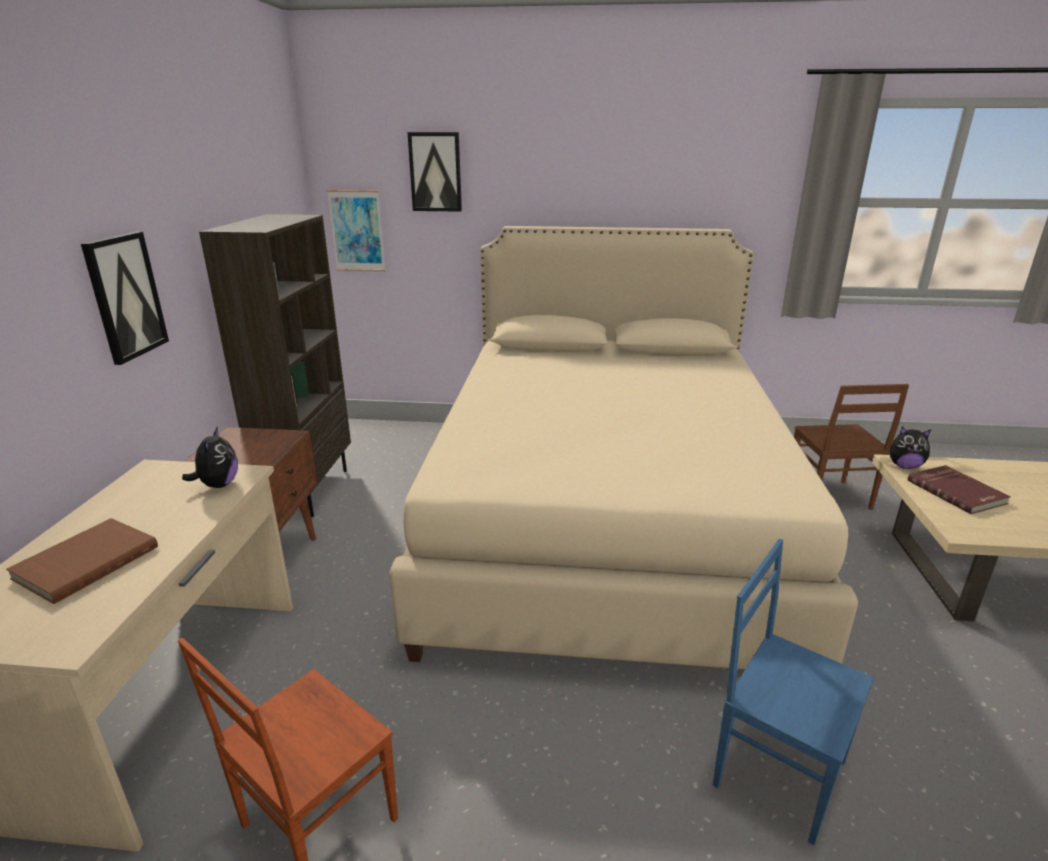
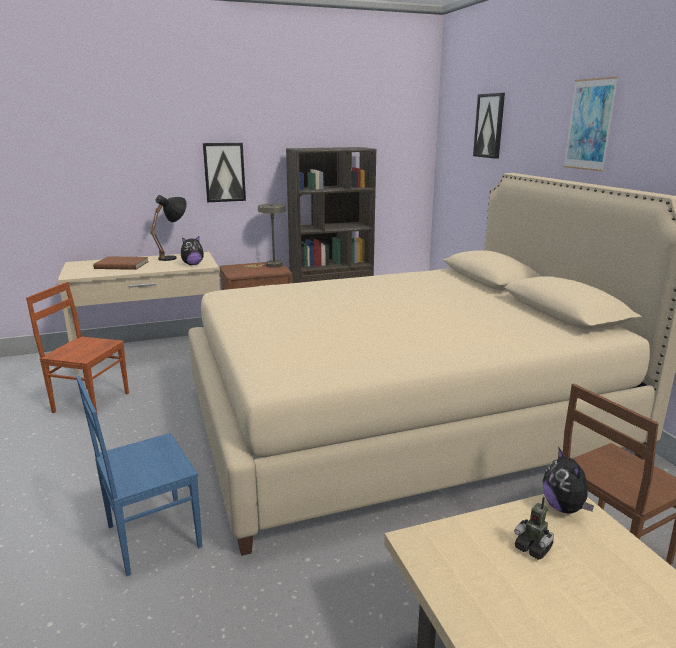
camera: 65 degrees right, 5 degrees down
(128, 497) = (173, 257): none -> black table lamp
(244, 437) = (270, 265): none -> beige table lamp
(357, 231) = (450, 169): picture -> picture (590, 124)
(777, 770) = (151, 536): blue chair -> blue chair turned 135 degrees counterclockwise
(957, 491) = (533, 548): red book -> toy robot

